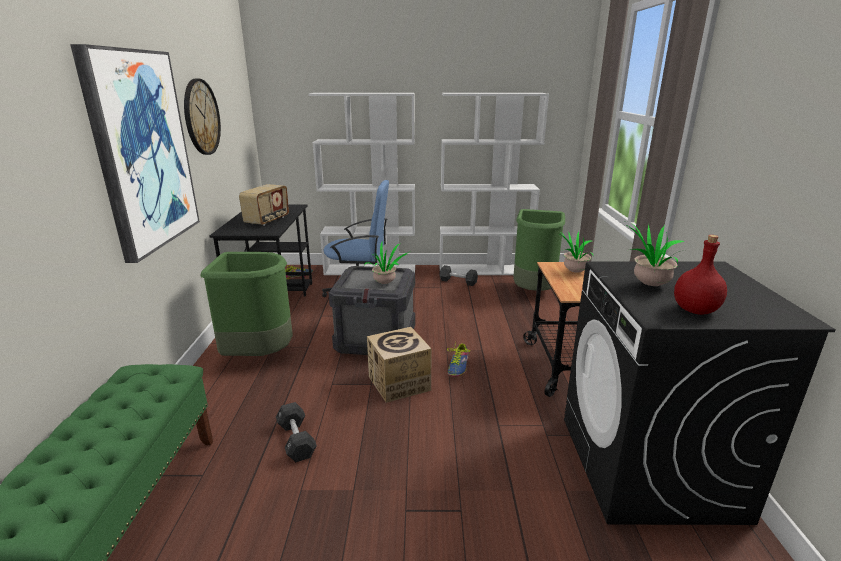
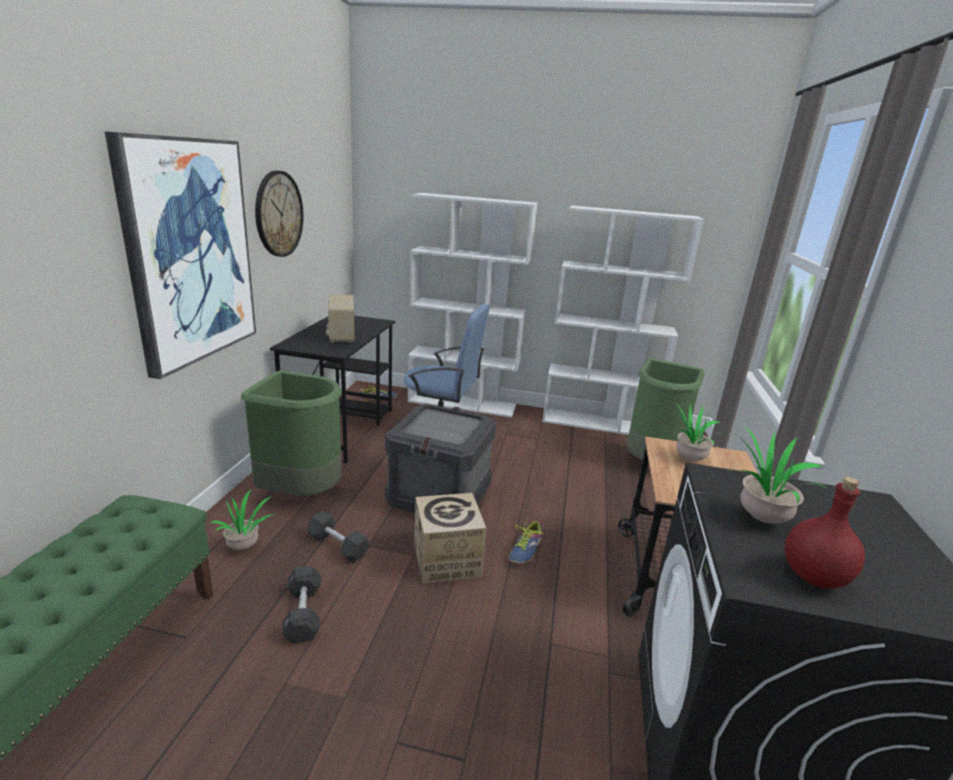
camera: 10 degrees right, 0 degrees up
(267, 220) = (341, 336): radio -> radio turned 135 degrees clockwise
(385, 283) = (454, 432): potted plant -> potted plant (245, 546)
(458, 281) = (561, 434): black dumbbell -> black dumbbell (338, 545)

